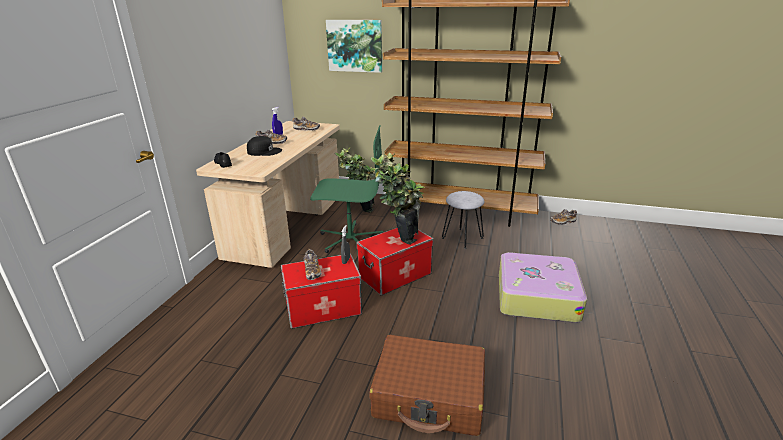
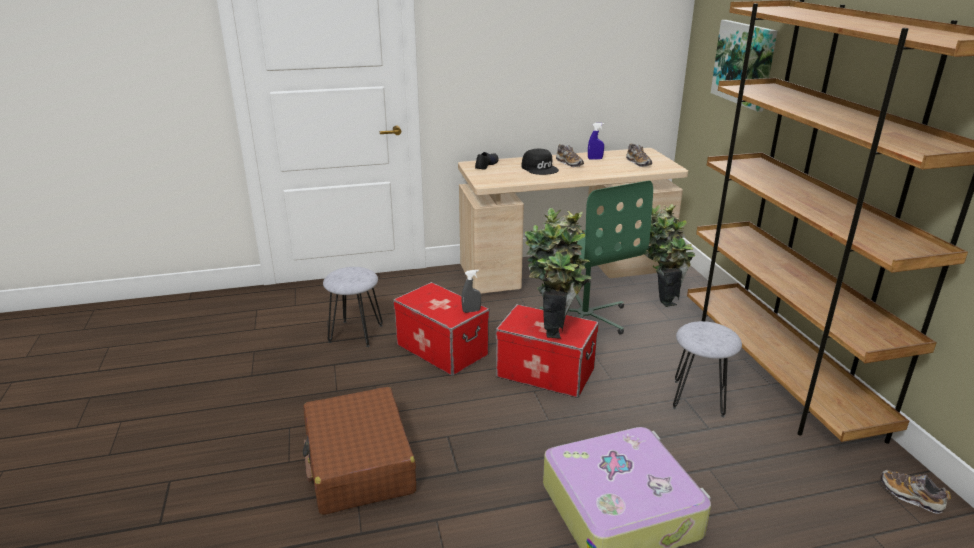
camera: 60 degrees right, 0 degrees up
(245, 347) = (356, 333): none -> grey stool
(312, 271) = (434, 301): shoe -> none

